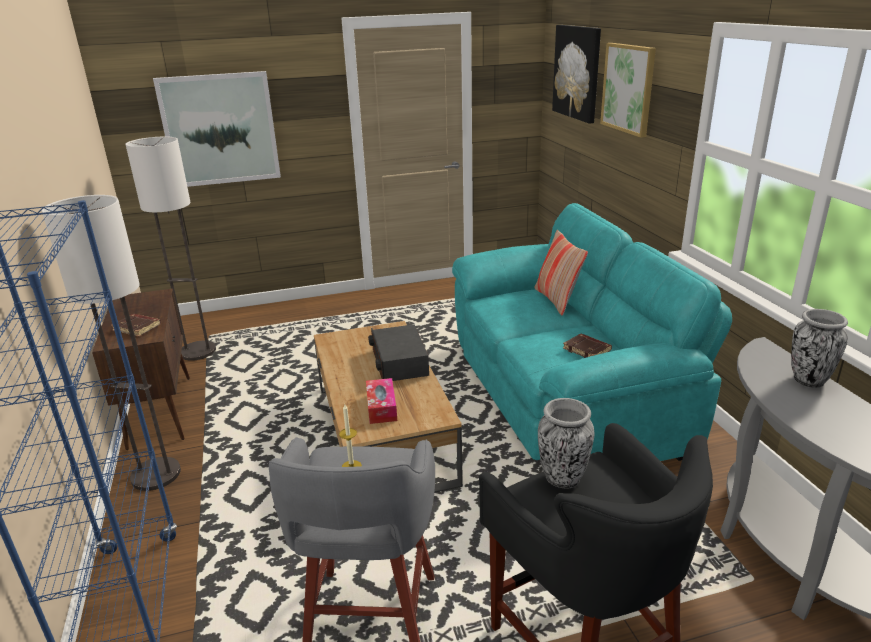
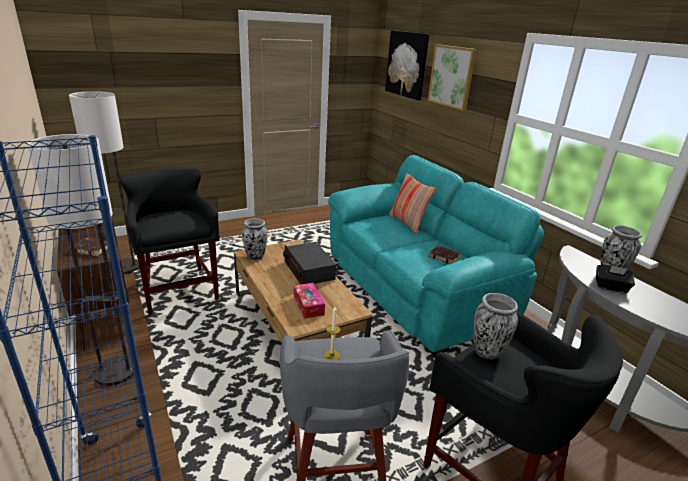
camera: 15 degrees left, 0 degrees up
(220, 129) = (139, 90): picture -> none
(253, 383) = (179, 290): none -> black stool
(338, 342) = (255, 257): none -> vase
(795, 401) = (610, 287): none -> black tissue box

